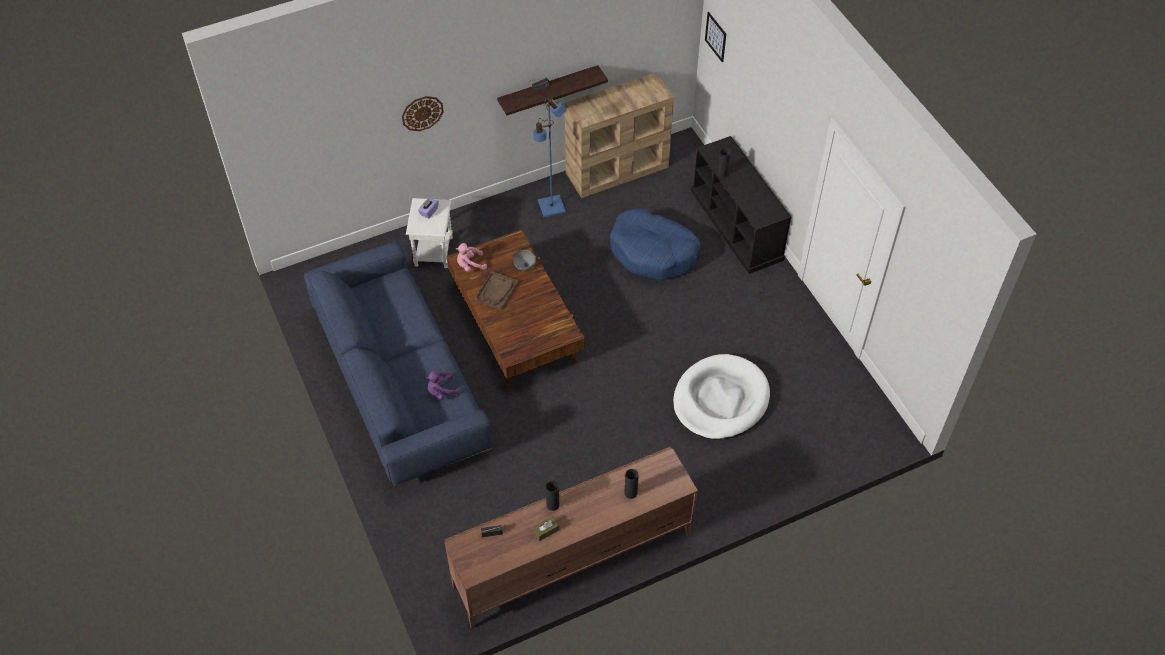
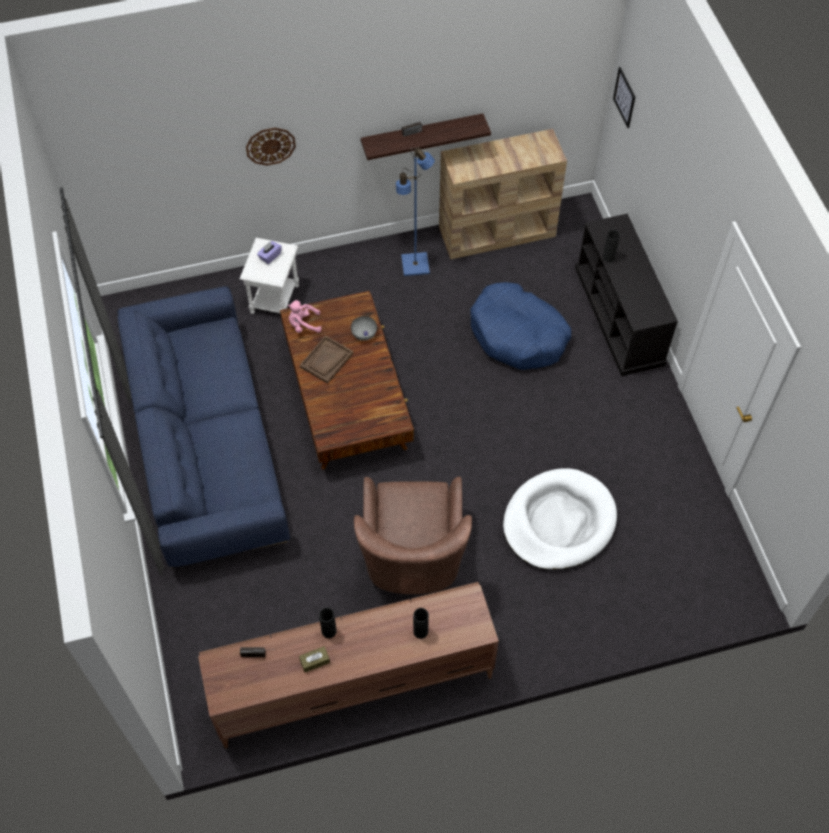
camera: 10 degrees right, 5 degrees up
(441, 391) = (241, 469): purple plush toy -> none
(601, 449) = (412, 559): none -> brown armchair

